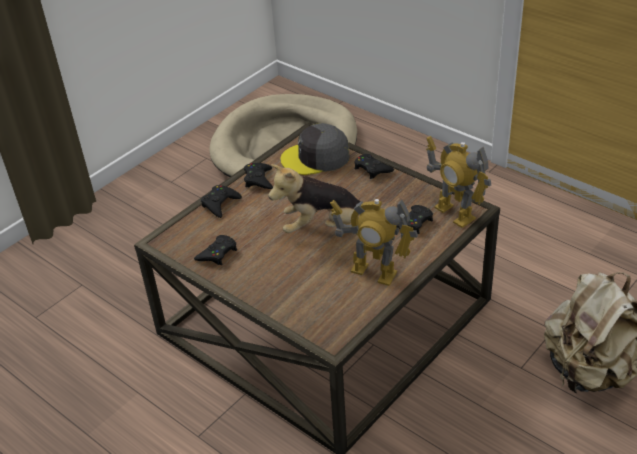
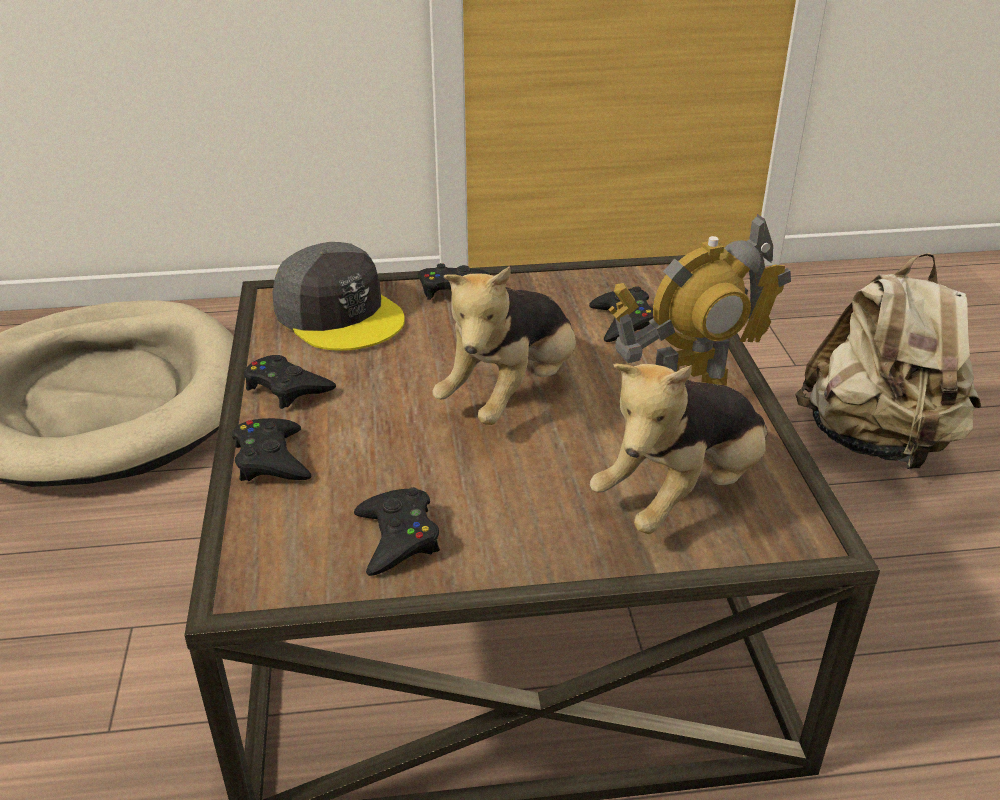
camera: 50 degrees left, 5 degrees down
(316, 158) = (339, 314): grey cap -> grey cap turned 75 degrees counterclockwise
(318, 299) = (682, 495): none -> plush toy
(454, 213) = (653, 286): toy robot -> none

